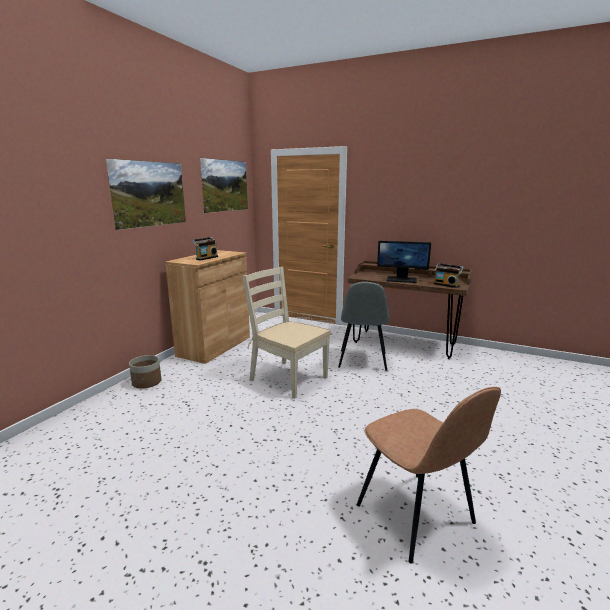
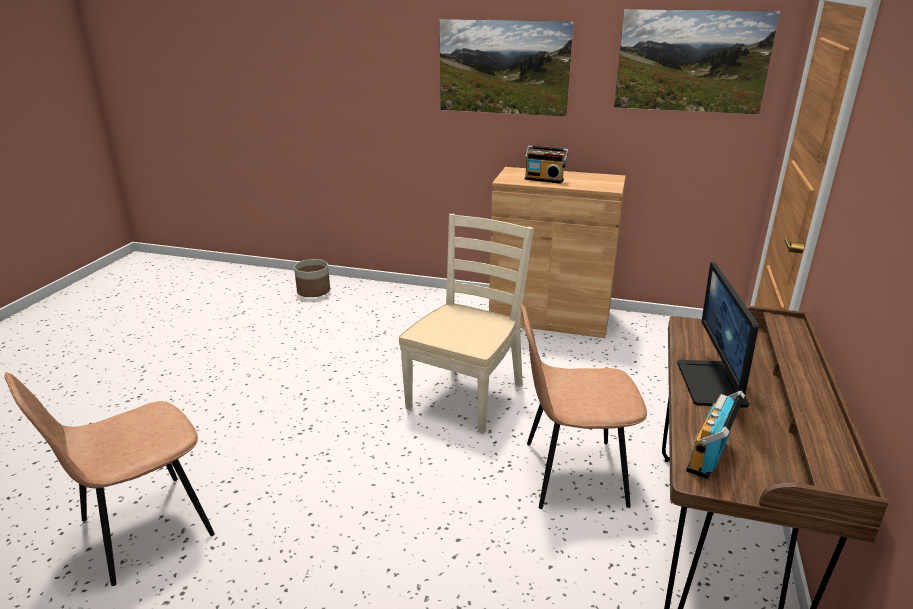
camera: 80 degrees right, 10 degrees up
(147, 382) = (423, 300): planter -> planter (313, 291)
(362, 361) = (571, 473): grey chair -> brown chair

